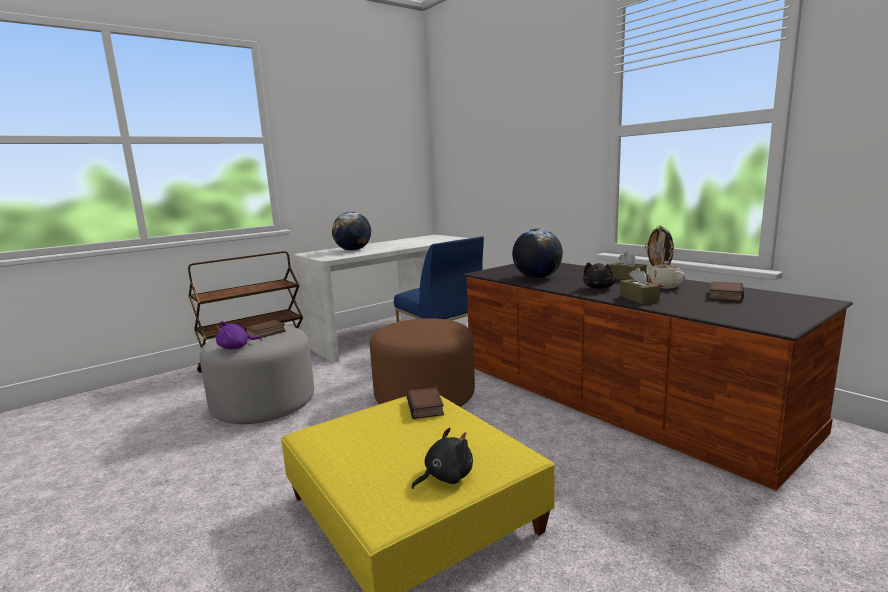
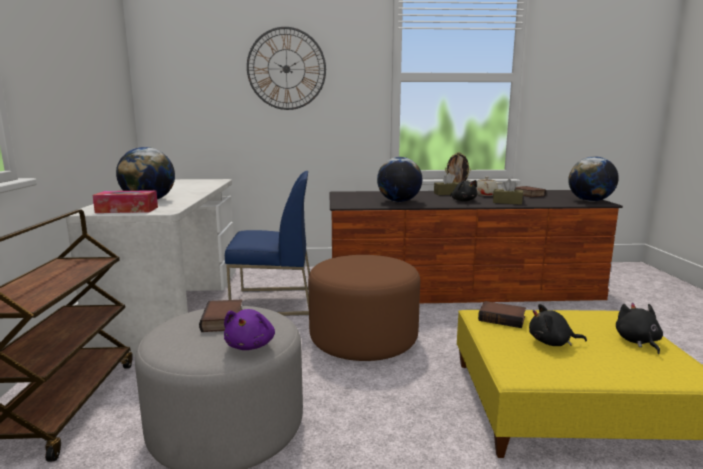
camera: 55 degrees left, 0 degrees up
(320, 255) = (127, 210): none -> tissue box
(393, 437) = (552, 343): none -> black plush toy
(519, 134) = (286, 69): none -> wall clock
(772, 320) = (590, 201): none -> globe

